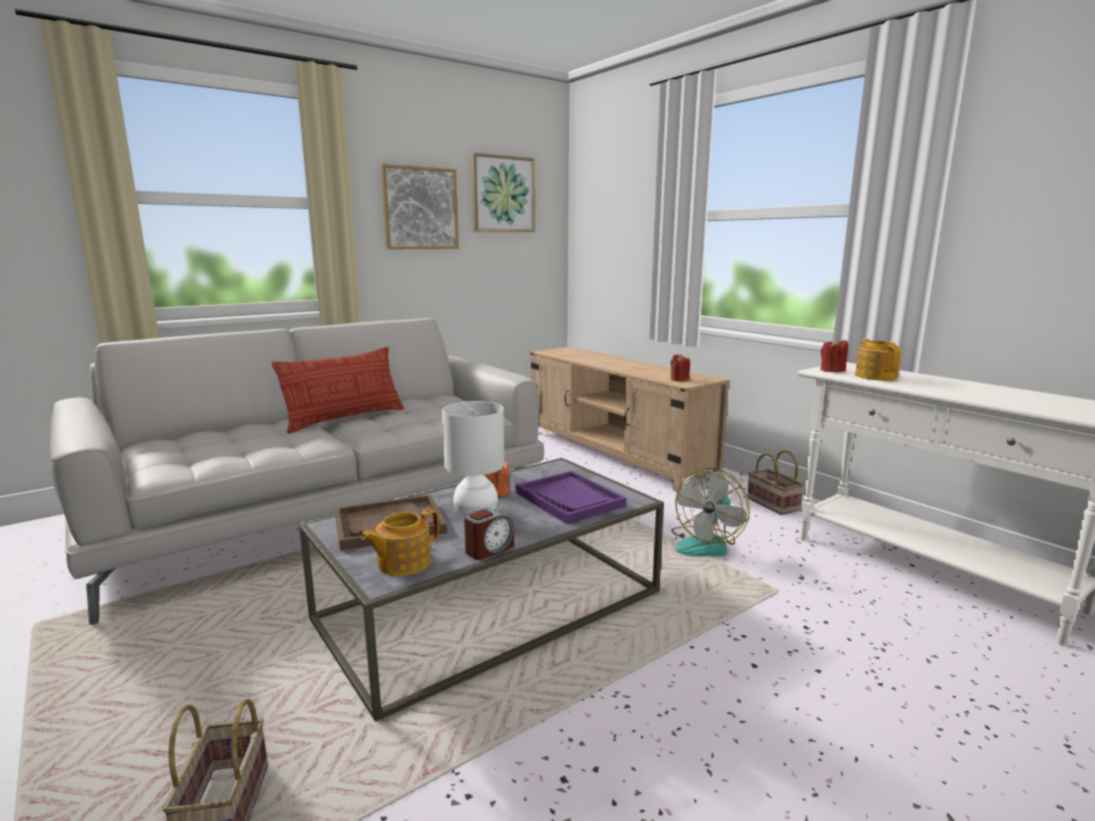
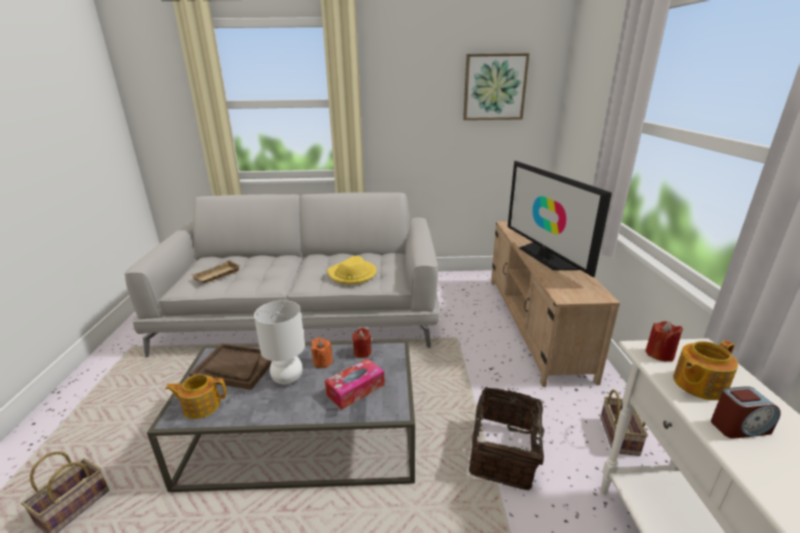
camera: 35 degrees right, 10 degrees up
(210, 452) = (217, 275): none -> beige tray
(345, 419) = (312, 263): pillow -> none
(420, 208) = (418, 103): picture -> none
(423, 417) = (352, 274): none -> yellow hat
(489, 549) = (251, 418): alarm clock -> alarm clock (739, 427)
(569, 499) = (355, 389): purple tray -> tissue box
(623, 365) = (545, 257): none -> television
(679, 379) = (568, 289): red candle -> red candle (362, 352)
(706, 544) = (505, 453): fan -> basket
(876, 376) = (697, 384): teapot -> teapot turned 150 degrees counterclockwise

